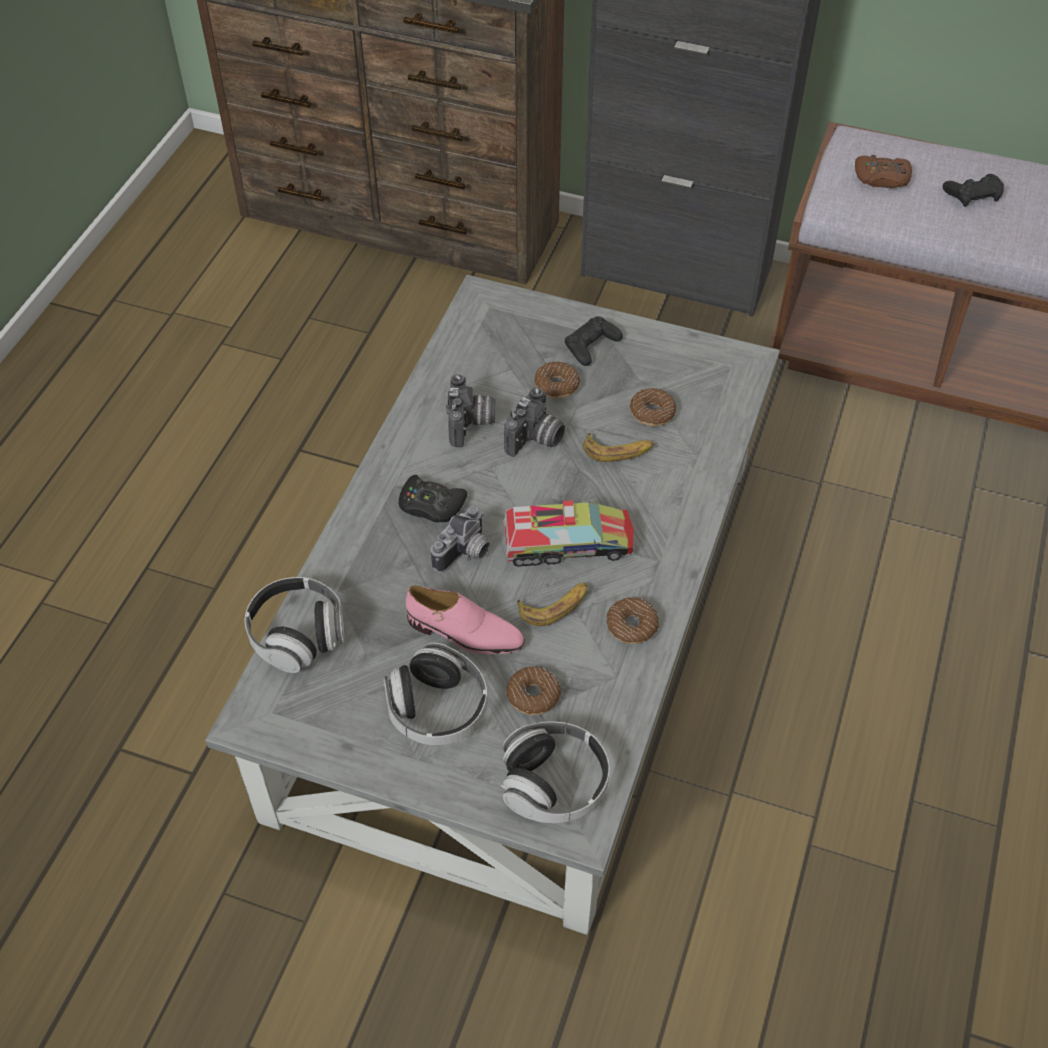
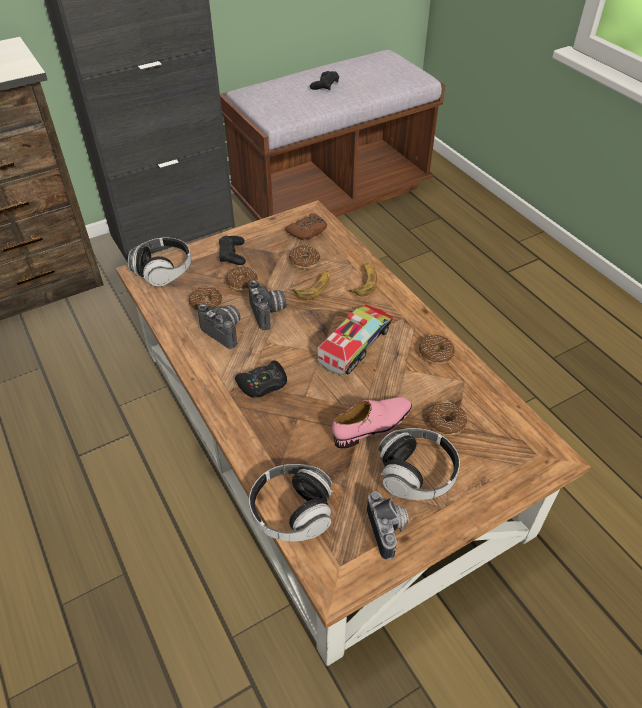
camera: 50 degrees left, 5 degrees down
(465, 554) = (316, 391): camera -> camera (389, 530)
(493, 380) = (206, 303): none -> donut
(521, 625) = (317, 434): grey coffee table -> brown coffee table
(554, 606) = (392, 376): banana -> banana (364, 282)
(554, 784) = (515, 451): headphones -> headphones (163, 271)
(881, 178) = (280, 98): brown game controller -> brown game controller (307, 231)

